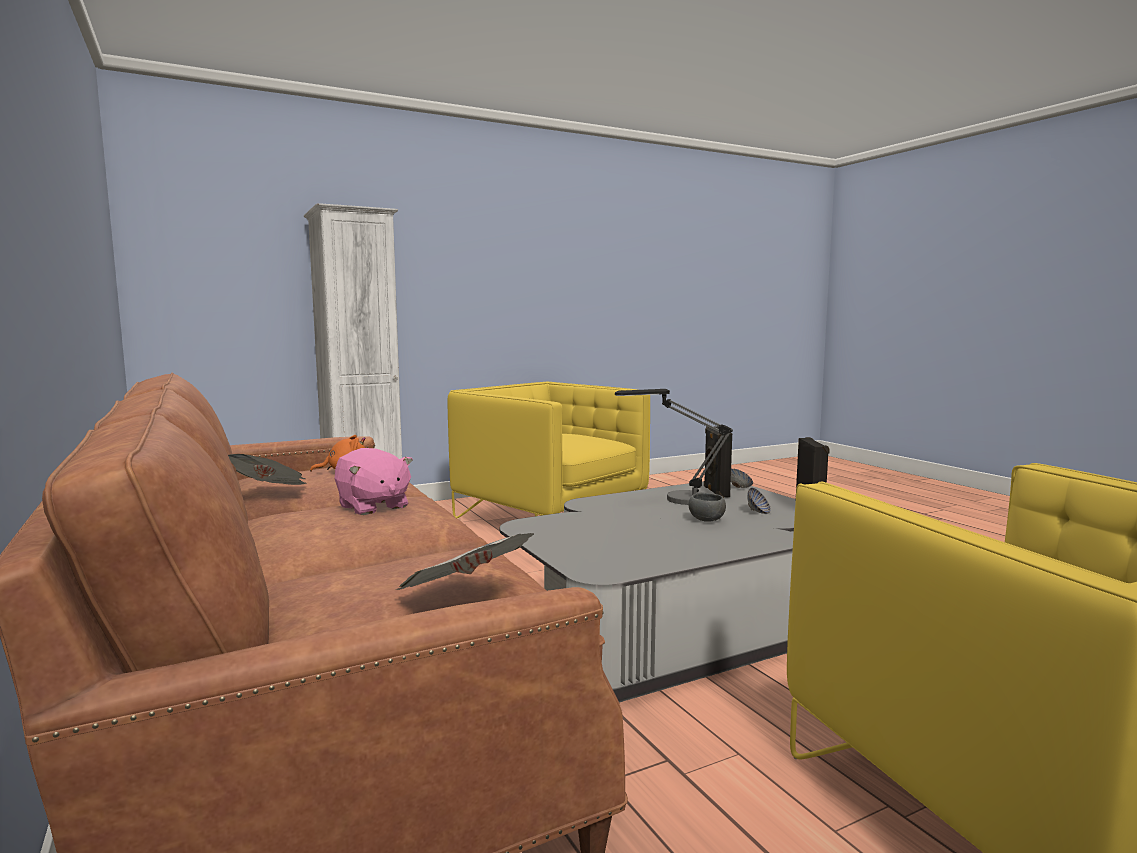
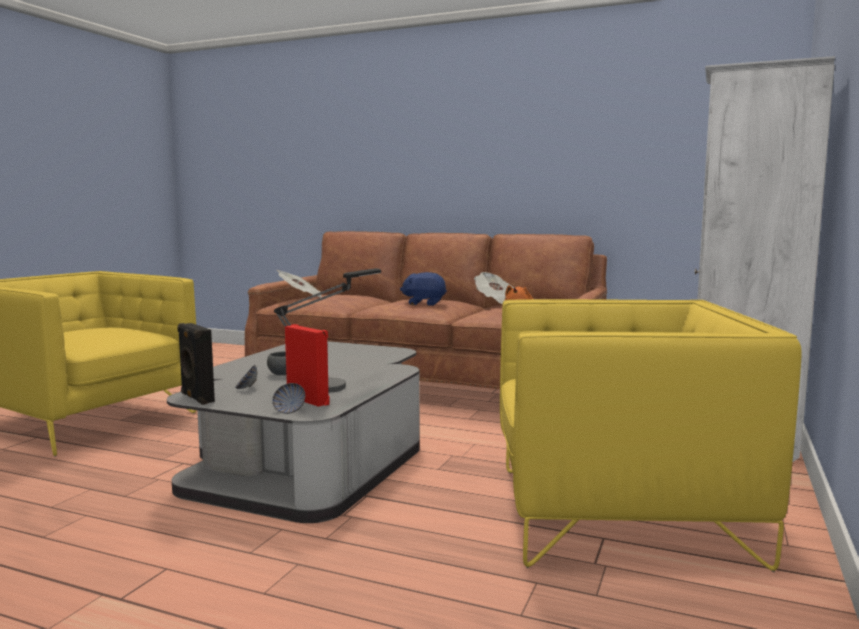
camera: 140 degrees right, 0 degrees up
(373, 507) = (424, 303): pink plush toy -> blue plush toy
(715, 492) = (309, 400): black speaker -> red speaker

